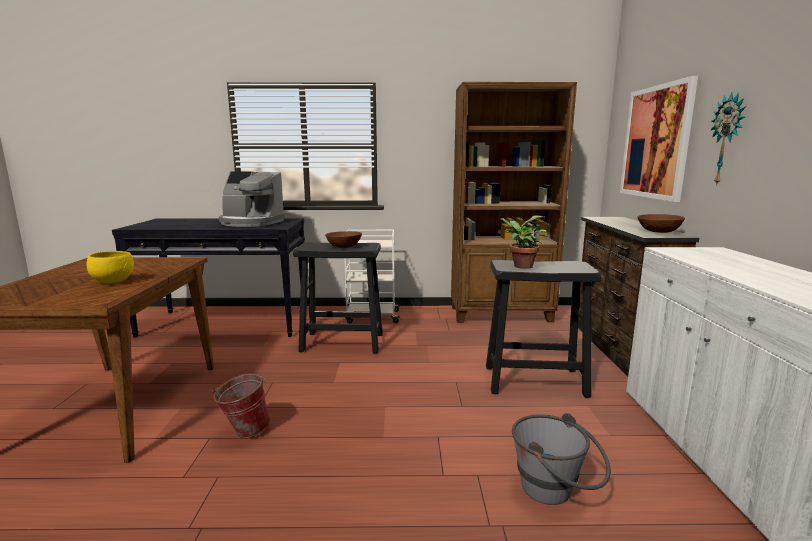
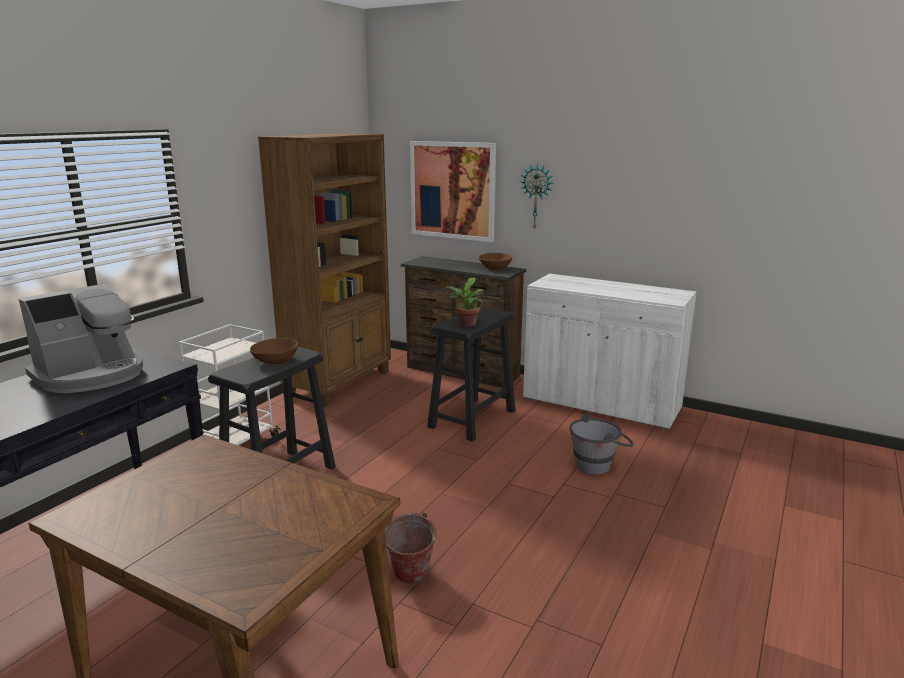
camera: 60 degrees left, 5 degrees up
(114, 281) = (269, 495): yellow bowl -> none

